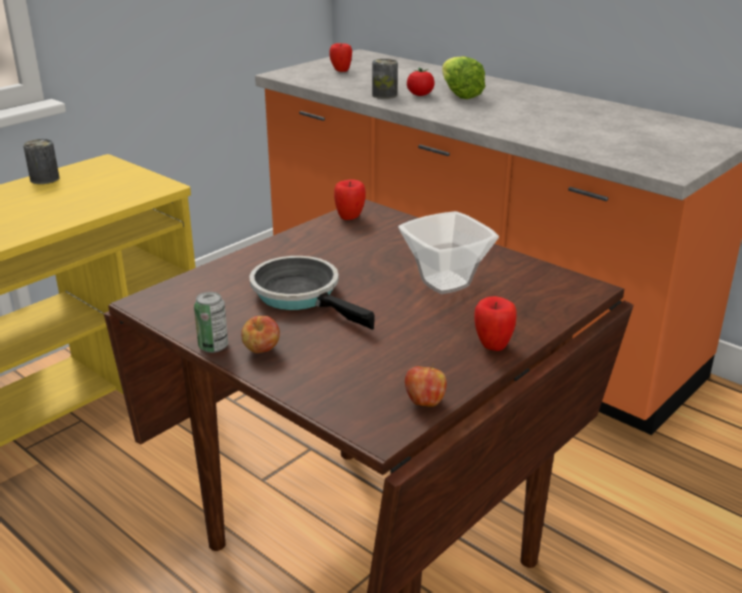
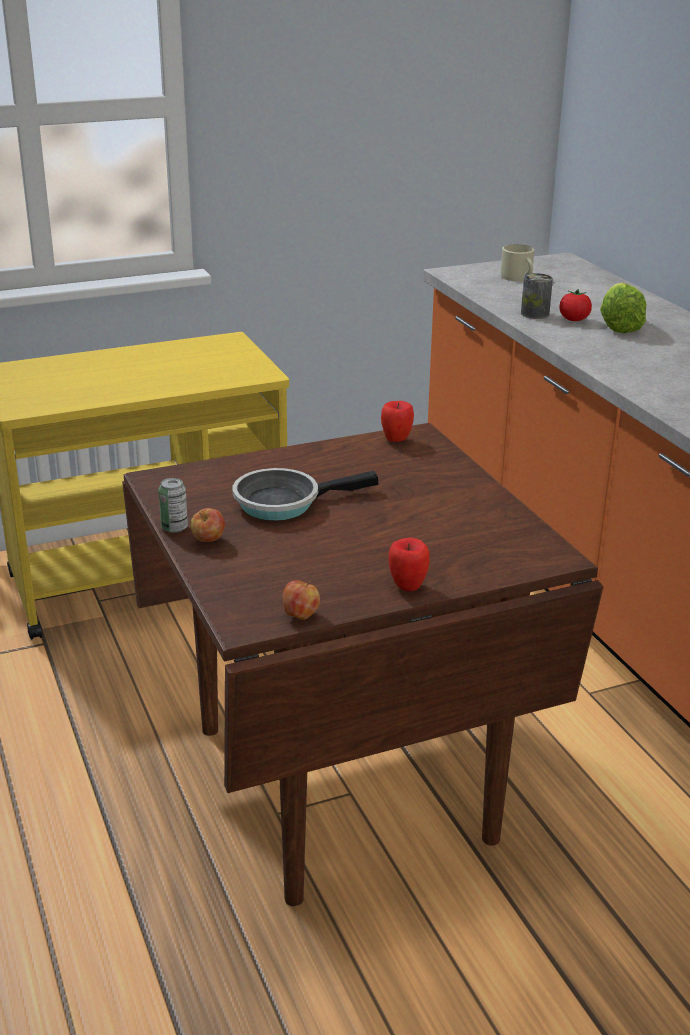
camera: 25 degrees right, 0 degrees up
(44, 179) = (168, 347): can -> none
(301, 295) = (284, 502): frying pan -> frying pan turned 90 degrees counterclockwise
(341, 71) = (518, 277): apple -> beige mug
(444, 284) = (421, 522): bowl -> none

